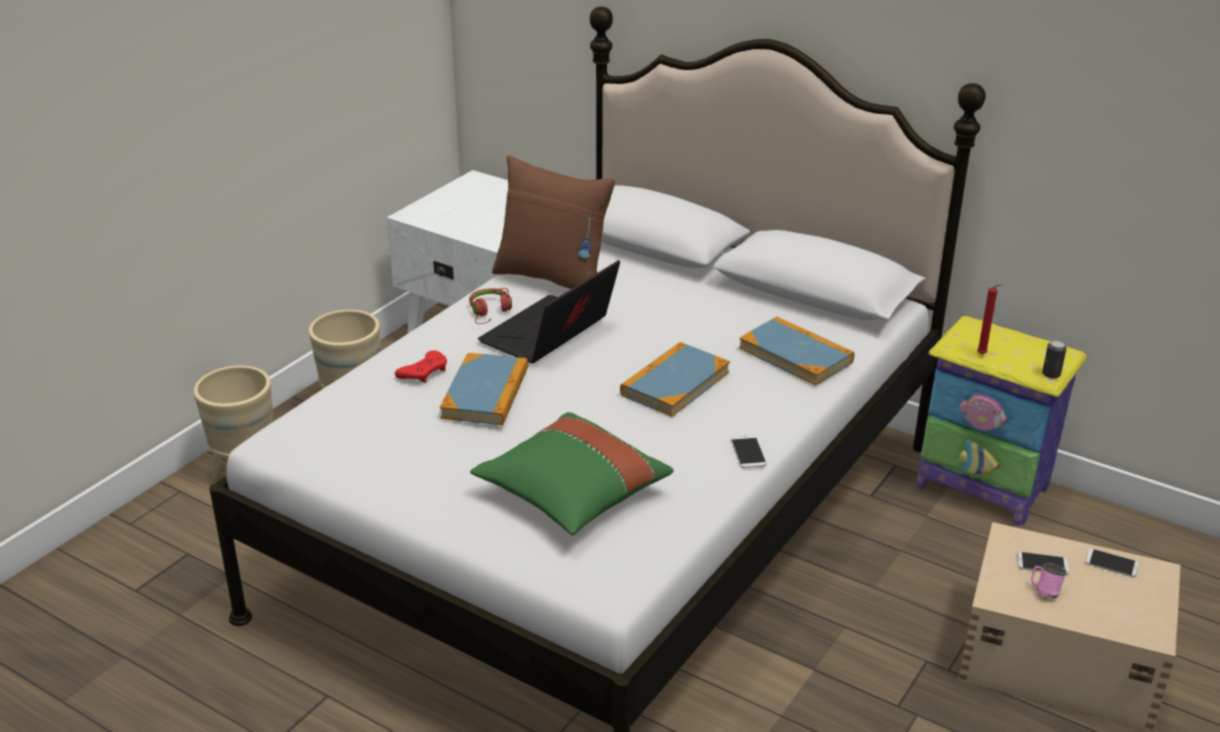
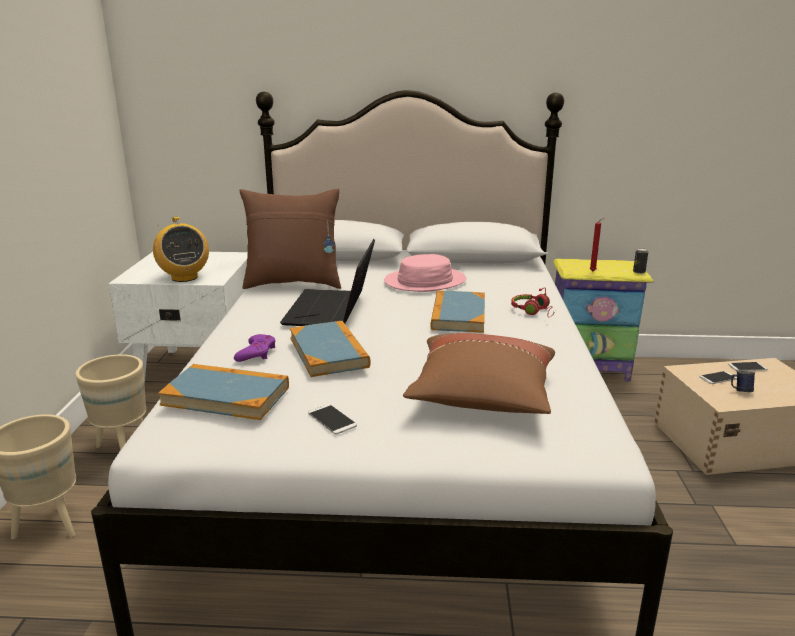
camera: 30 degrees left, 10 degrees down
(424, 371) = (256, 352): red game controller -> purple game controller
(468, 228) = (184, 277): none -> radio
(490, 312) = (267, 309): red headphones -> red headphones (534, 311)
(571, 495) = (481, 398): green pillow -> brown pillow
(704, 318) = (425, 281): none -> pink hat
(748, 452) = (560, 339): phone -> phone (332, 420)
(795, 355) = (510, 286): book -> book (226, 396)
(1044, 591) = (740, 391): pink mug -> blue mug

